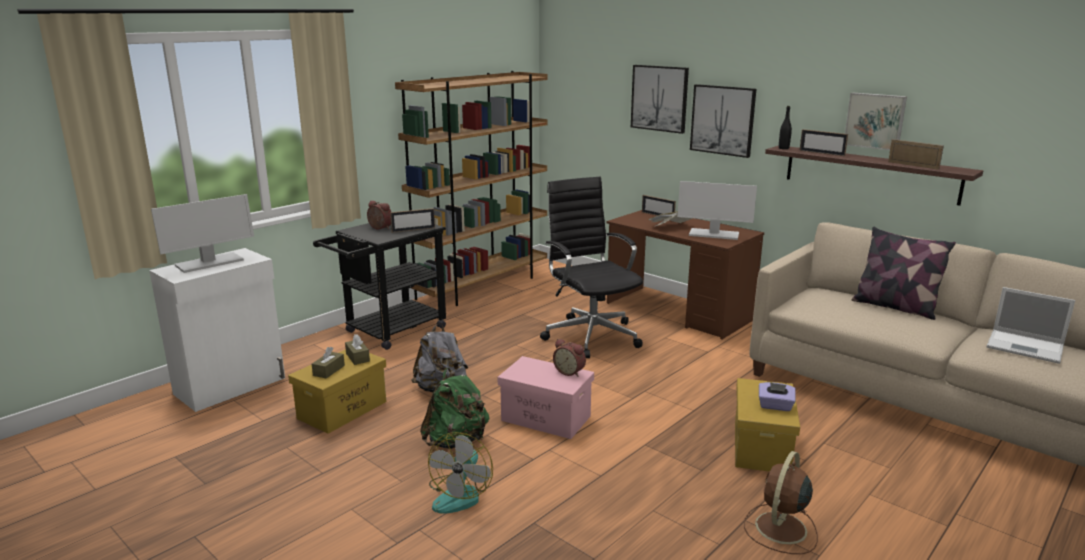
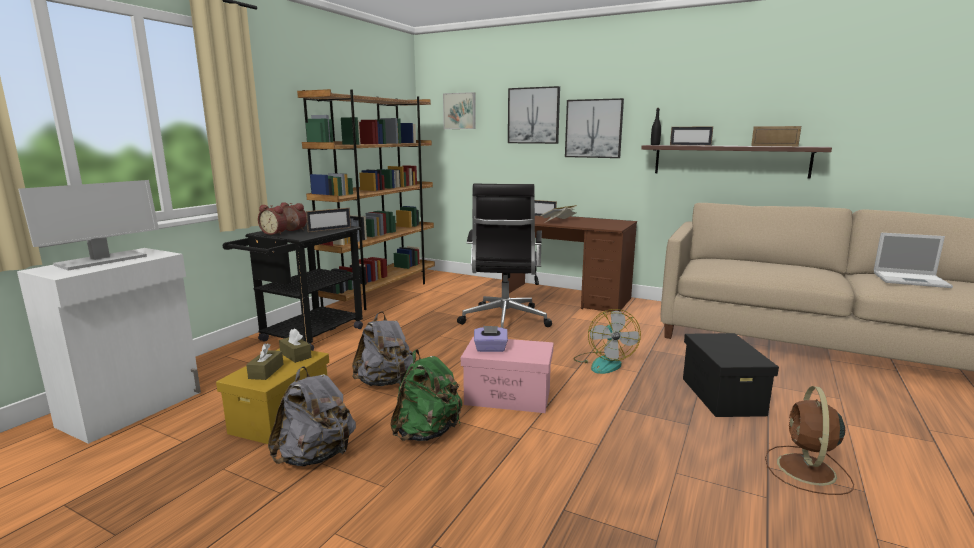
camera: 15 degrees left, 5 degrees down
(358, 448) = (316, 456): none -> grey backpack
(460, 494) = (462, 491): fan -> fan (603, 362)
(570, 372) = (530, 344): alarm clock -> alarm clock (275, 233)
(591, 335) = (504, 321): black office chair -> black office chair turned 135 degrees counterclockwise
(713, 234) = (599, 224): monitor -> none
(761, 448) = (723, 396): yellow storage box -> black storage box
(775, 406) = (740, 352): purple tissue box -> purple tissue box (490, 349)
(875, 121) = (732, 115): picture -> picture (460, 111)
(895, 307) = (779, 264): pillow -> none

